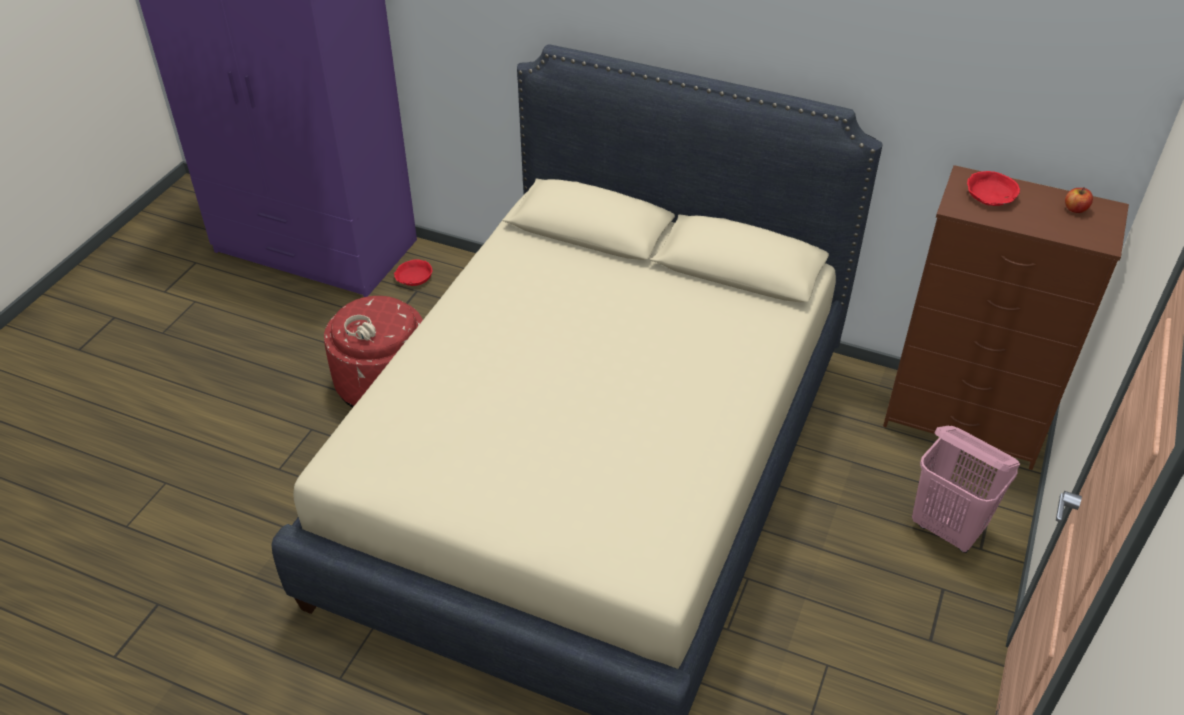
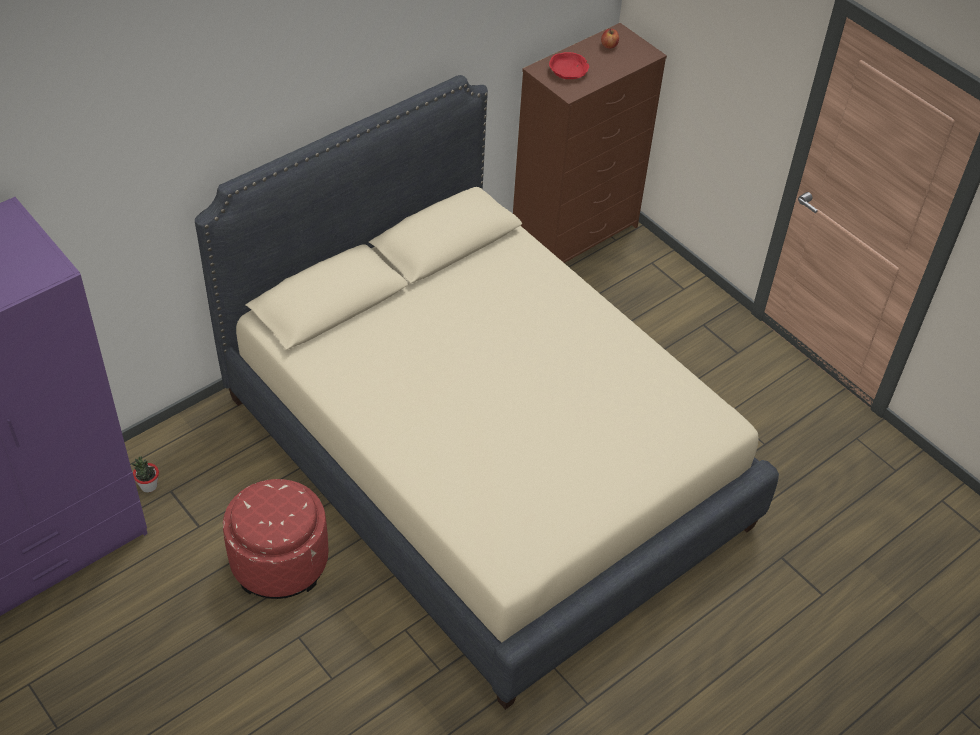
camera: 65 degrees left, 5 degrees up
(364, 335) = (290, 523): beige headphones -> none
(413, 277) = (148, 486): red bowl -> potted plant
(948, 529) = (659, 294): pink laundry basket -> none

